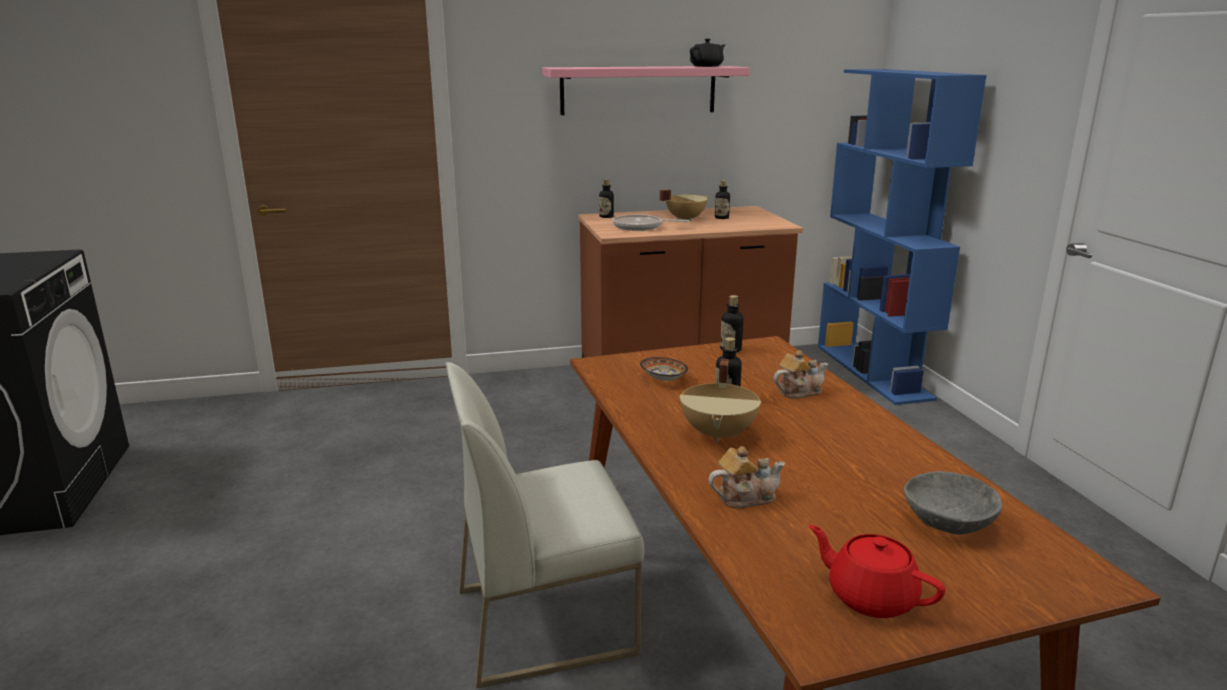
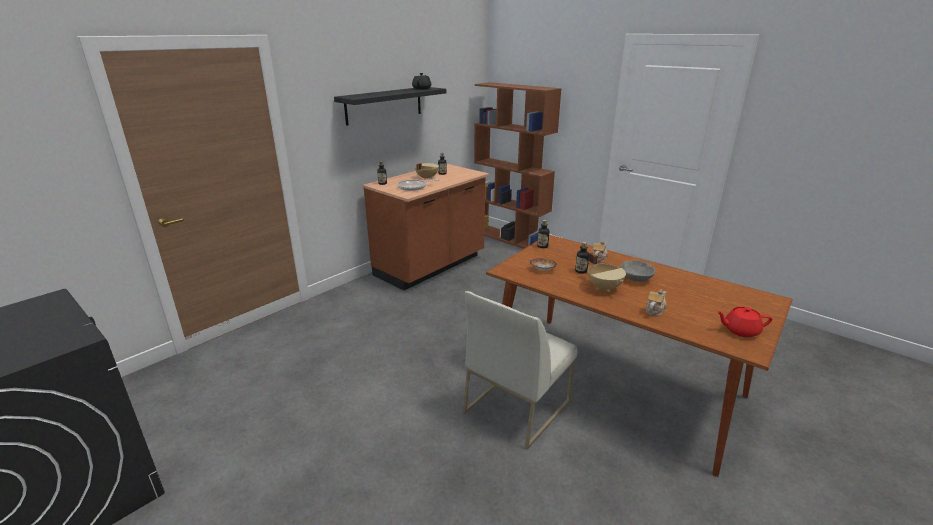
camera: 35 degrees left, 5 degrees up
(638, 90) = (384, 105): pink shelf -> black shelf
(873, 372) = (510, 238): blue bookcase -> brown bookcase
(948, 522) = (718, 295): grey bowl -> grey bowl (635, 278)

